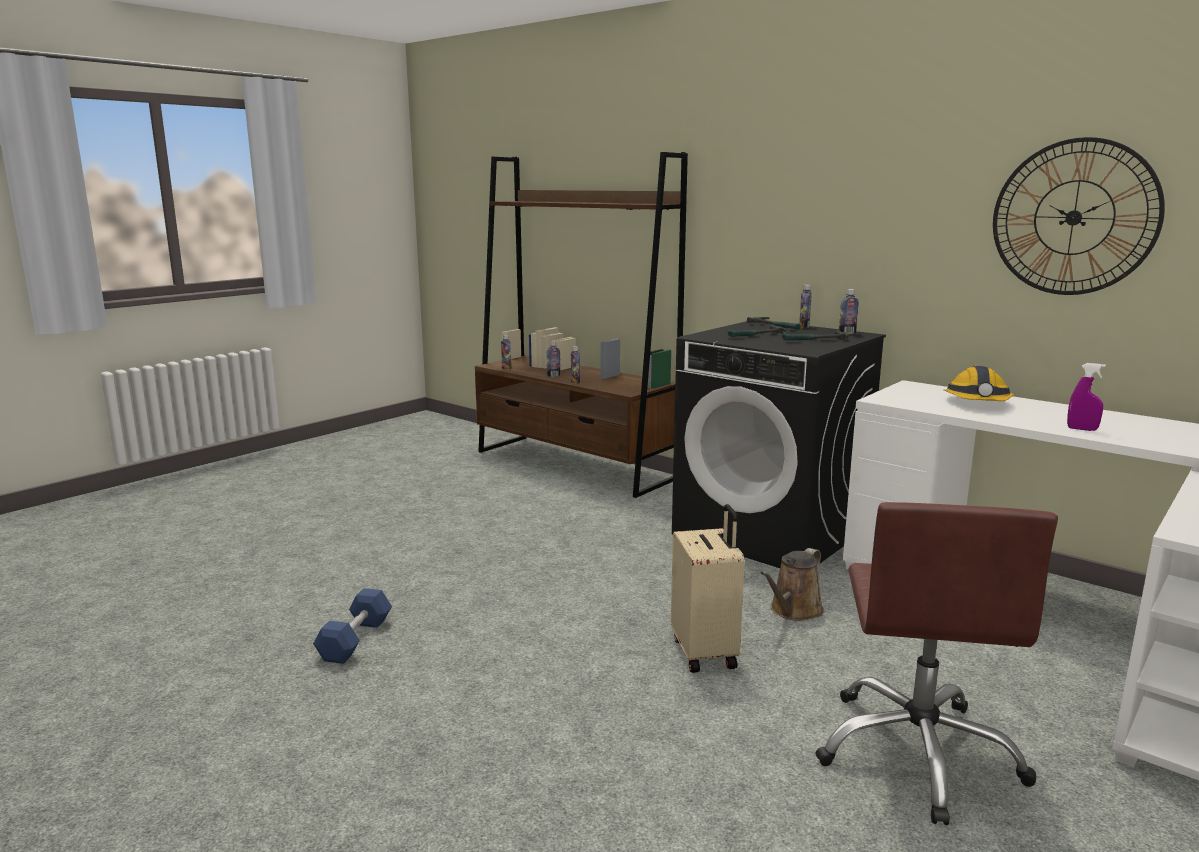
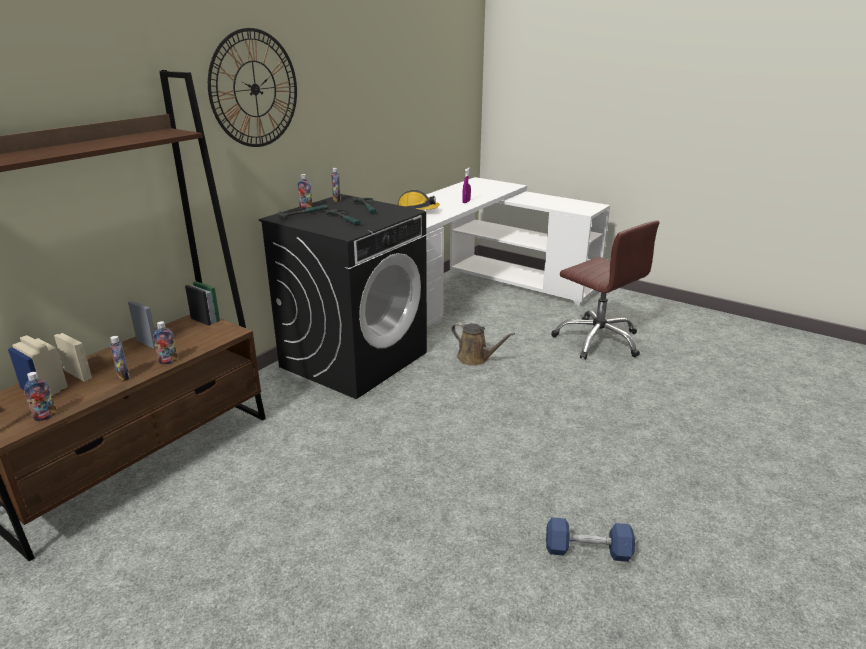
camera: 95 degrees left, 10 degrees up
(706, 652) = (537, 387): beige suitcase -> none
(918, 752) = (598, 340): brown office chair -> brown office chair turned 45 degrees clockwise
(1074, 217) = (399, 95): wall clock -> wall clock (254, 89)

